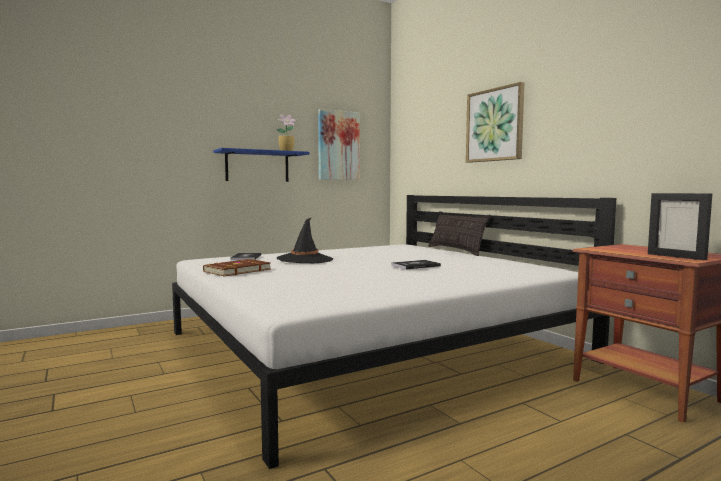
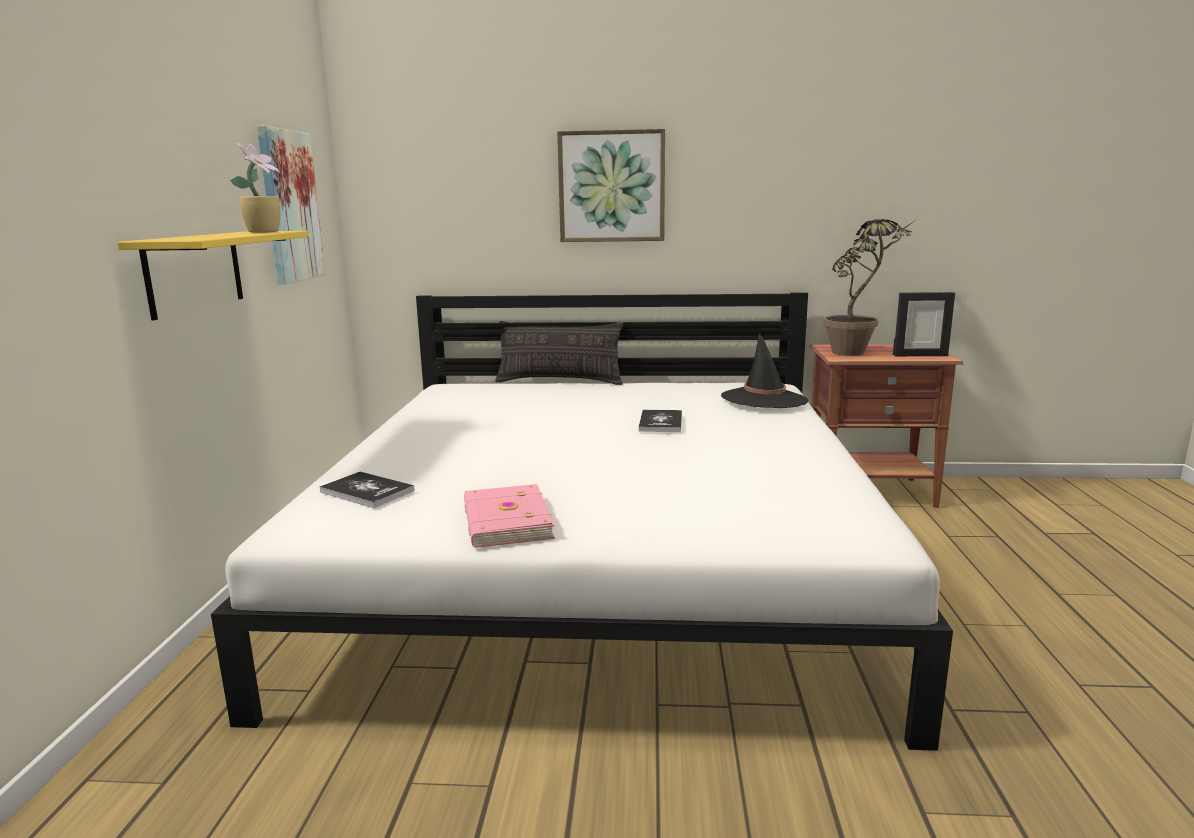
camera: 55 degrees left, 10 degrees up
(236, 270) = (505, 521): brown book -> pink book
(257, 166) = (195, 272): blue shelf -> yellow shelf
(305, 259) = (479, 460): black hat -> black hat (764, 399)
(631, 249) = (857, 351): none -> potted plant

